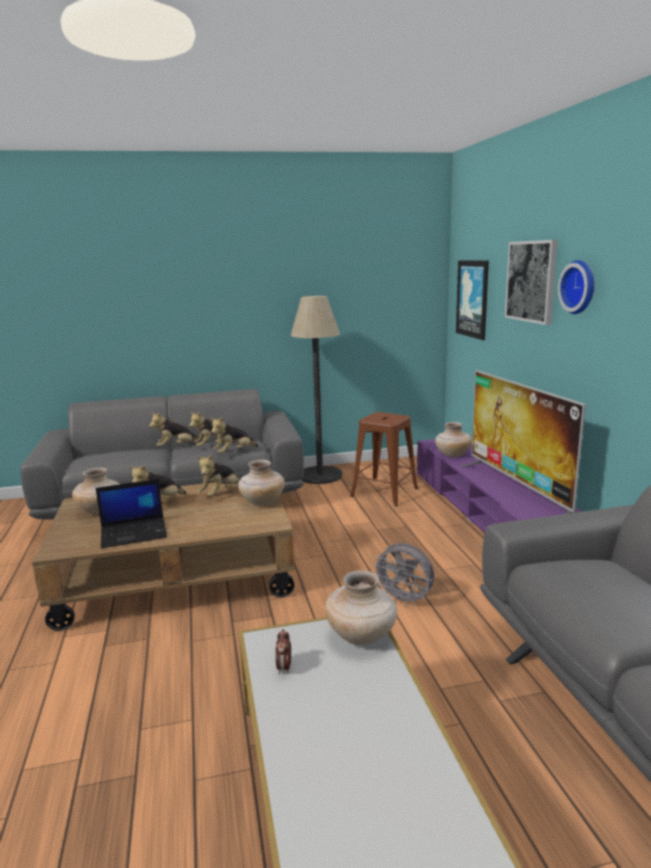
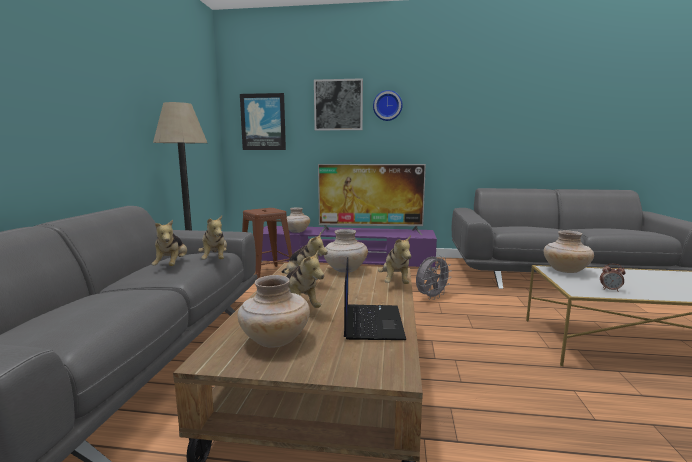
camera: 70 degrees left, 5 degrees down
(176, 447) = (119, 283): plush toy -> plush toy (395, 282)

